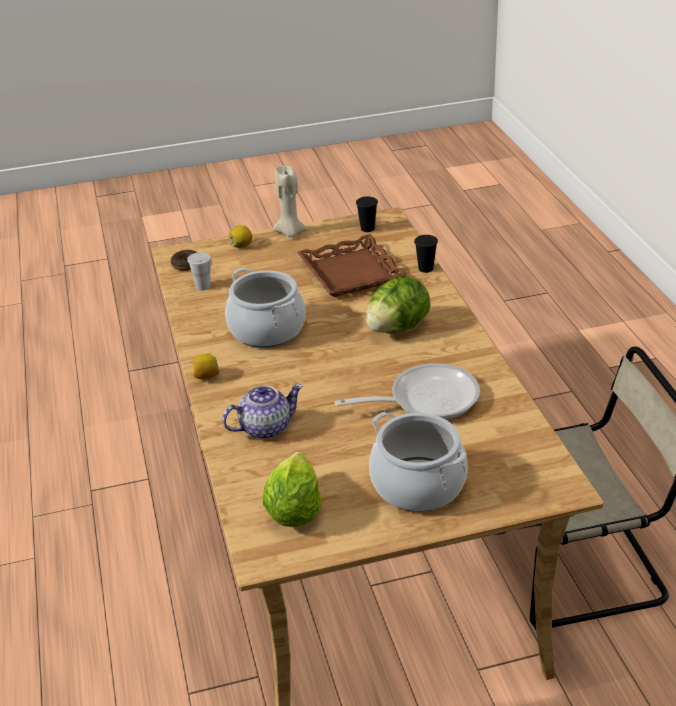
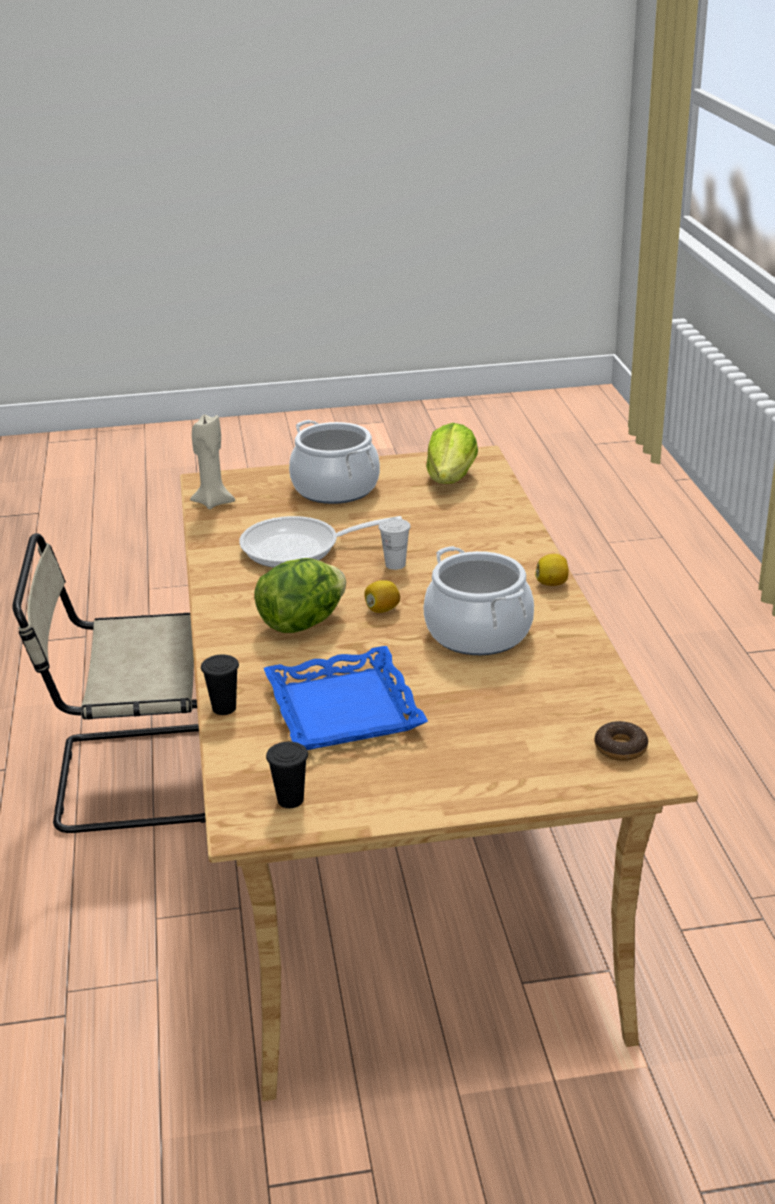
camera: 175 degrees left, 5 degrees down
(203, 286) = (582, 705): white cup -> white cup (395, 564)
(241, 245) = (527, 781): lemon -> lemon (382, 609)
(264, 428) = (479, 534): teapot -> none
(290, 233) = (437, 803): beige candle -> beige candle (213, 502)
(352, 273) = (342, 709): brown tray -> blue tray

